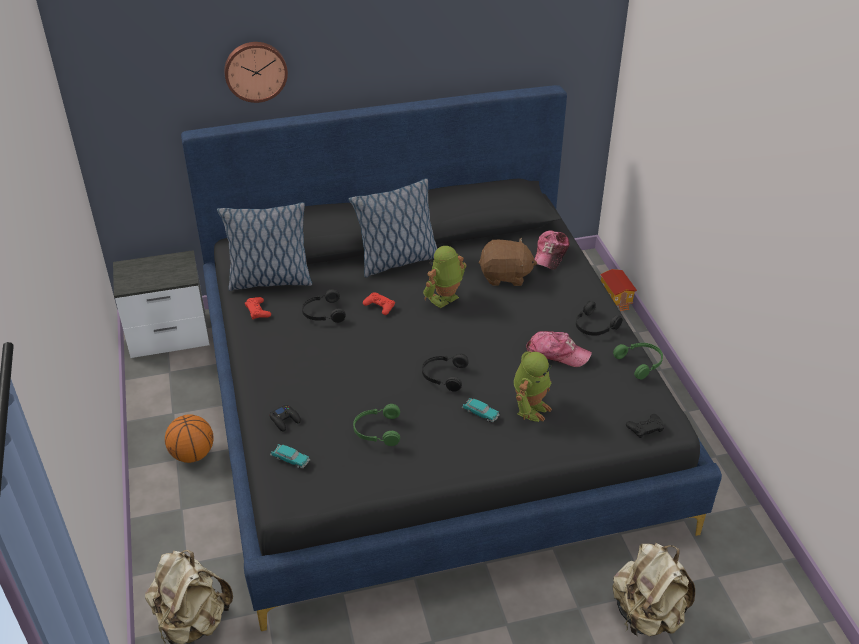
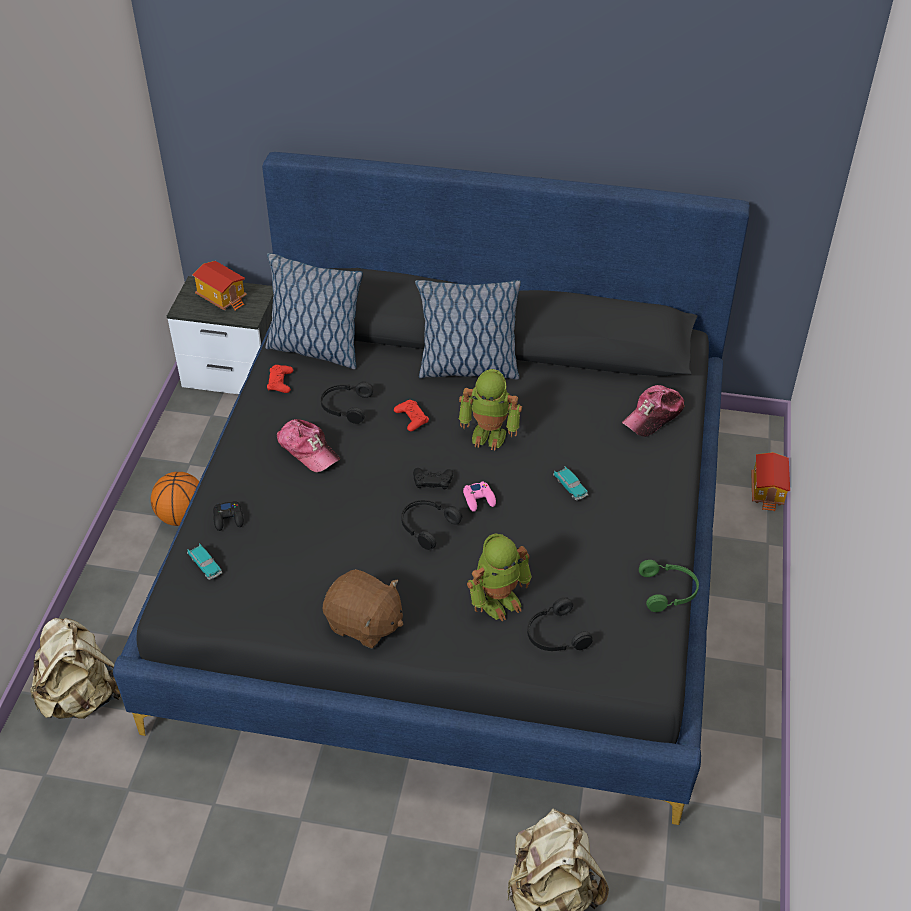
camera: 25 degrees right, 5 degrees up
(153, 269) = (222, 297): none -> toy house
(255, 70) = (361, 100): wall clock -> none
(377, 431) = (311, 565): green headphones -> none
(445, 300) = (490, 434): toy robot -> toy robot turned 150 degrees counterclockwise
(469, 345) = (479, 499): none -> pink game controller
(480, 413) = (438, 585): toy car -> toy car (570, 486)
(505, 276) = (580, 427): brown plush toy -> brown plush toy (364, 624)
(557, 353) = (574, 544): cap -> cap (308, 450)
(594, 327) = (643, 525): black headphones -> black headphones (555, 635)
(645, 428) = (616, 674): black game controller -> black game controller (432, 480)

